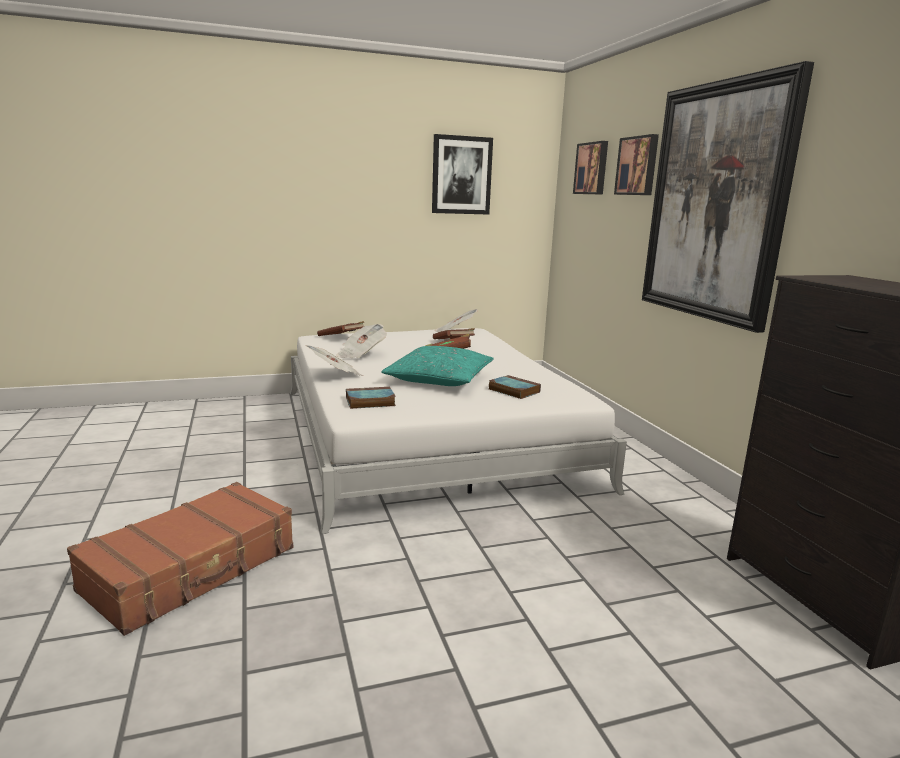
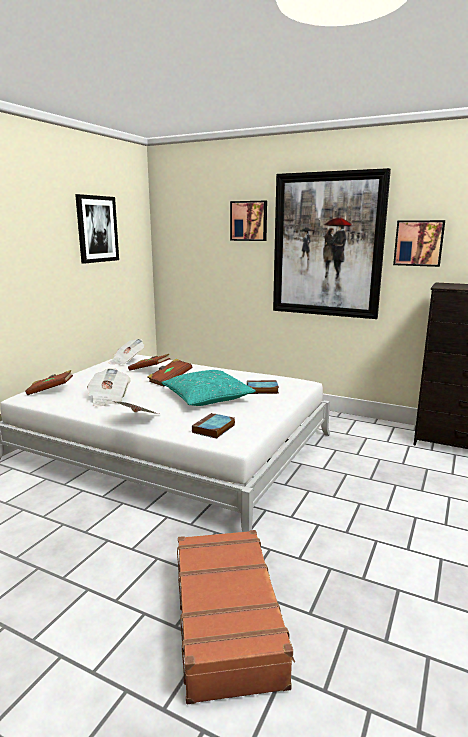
camera: 45 degrees left, 0 degrees up
(592, 168) = (197, 221): picture -> picture (418, 243)

